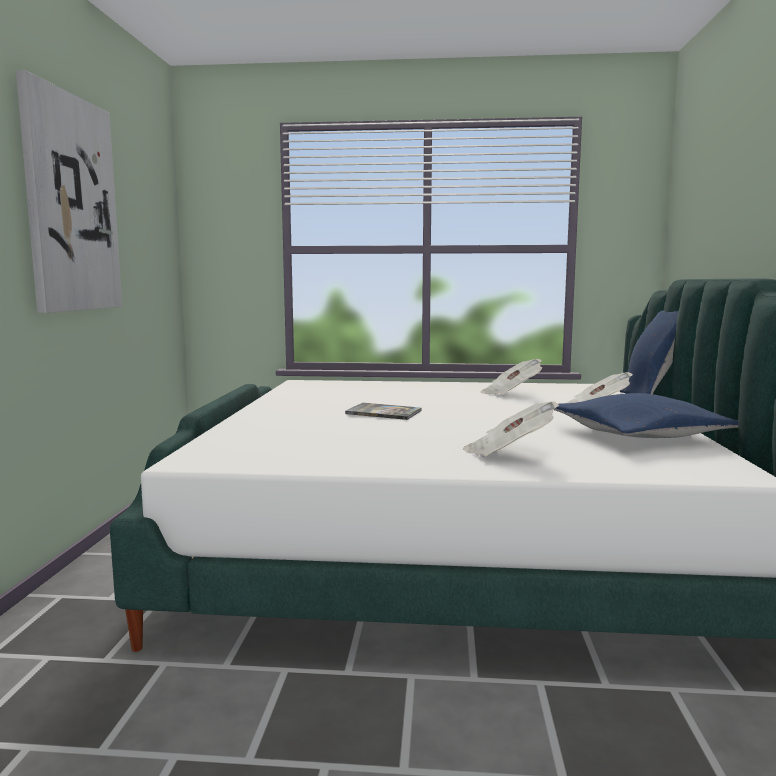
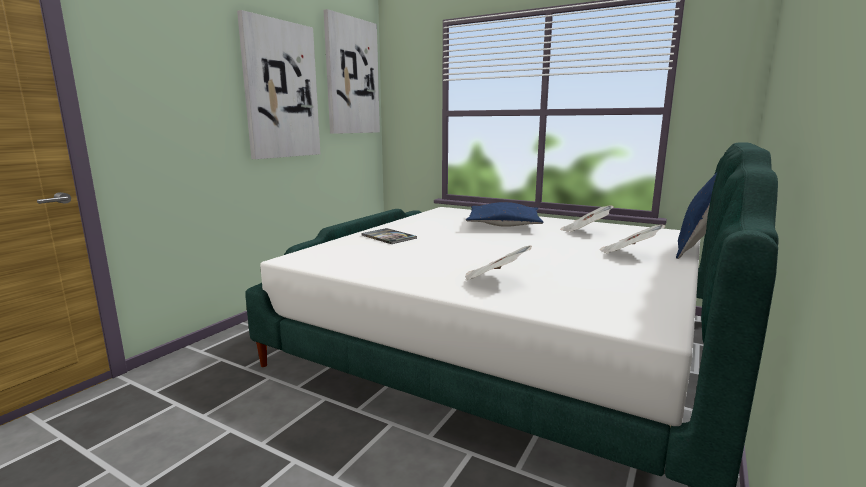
camera: 25 degrees right, 5 degrees up
(149, 192) = (352, 76): none -> picture
(384, 412) = (461, 238): book -> book (389, 237)
(638, 434) = (629, 280): blue pillow -> blue pillow (503, 225)

